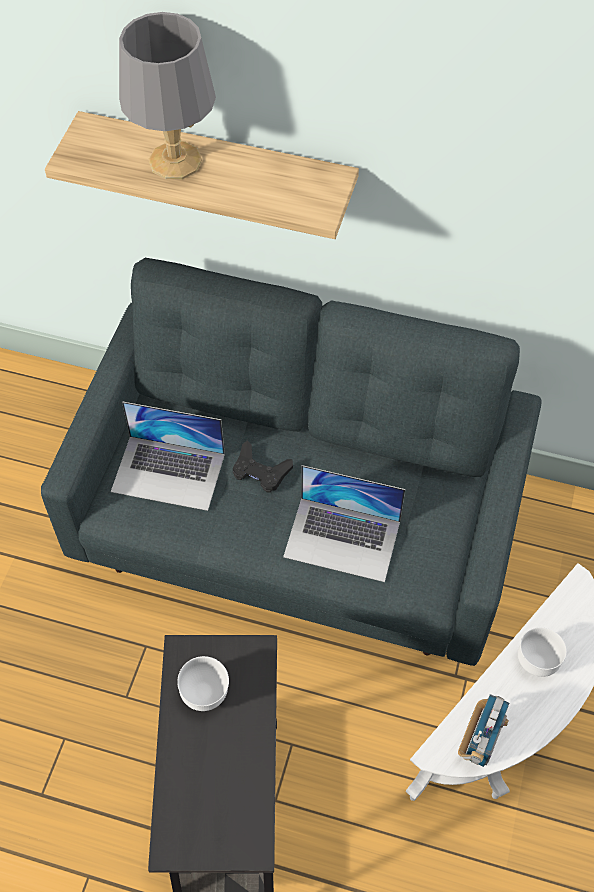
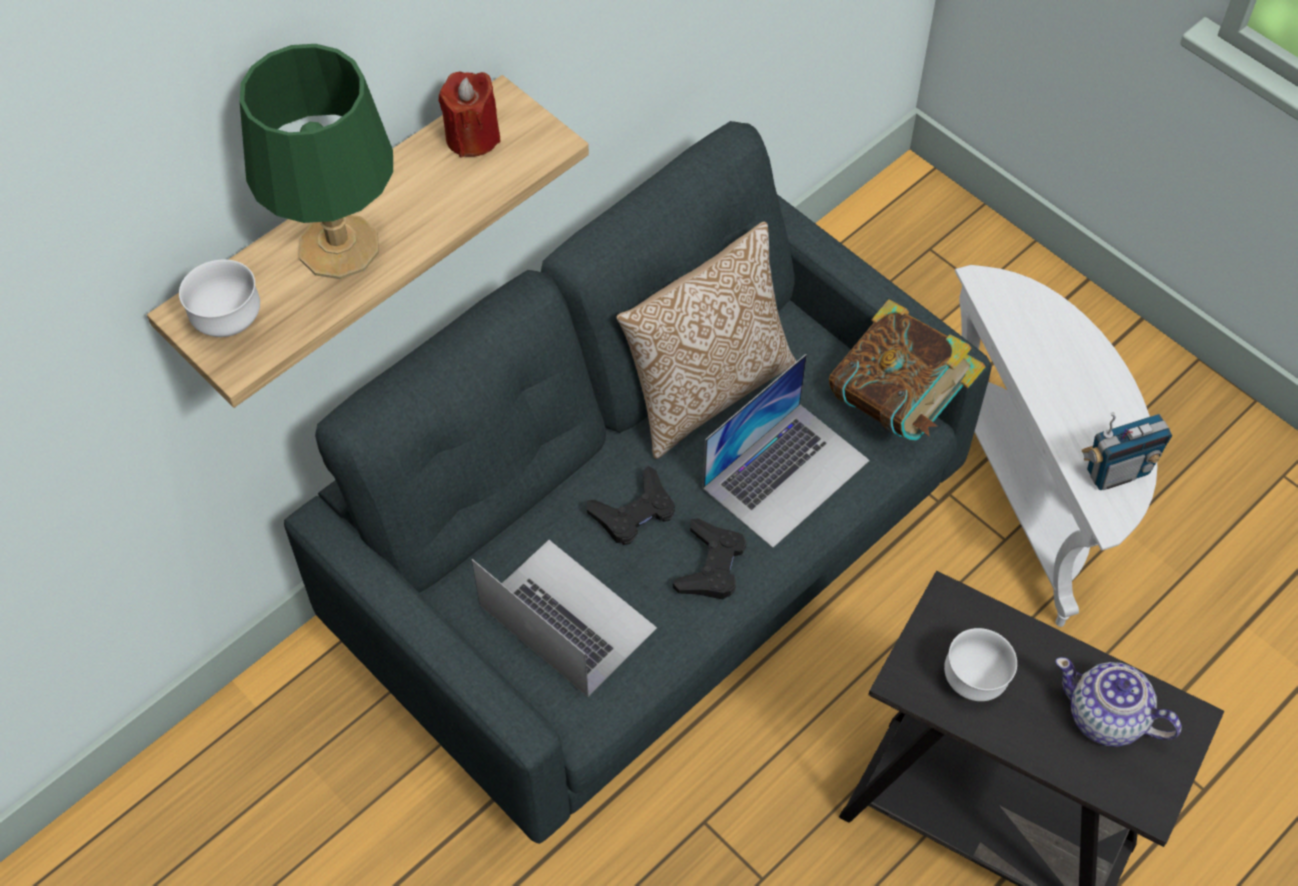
camera: 60 degrees left, 0 degrees up
(169, 472) = (566, 616): laptop -> laptop turned 90 degrees counterclockwise
(174, 160) = (337, 247): grey table lamp -> green table lamp
(223, 791) = (1107, 718): none -> teapot
(249, 529) = (710, 565): none -> black game controller
(298, 177) = (472, 137): none -> red candle
(374, 466) = (706, 390): none -> pillow
(443, 579) = (899, 402): none -> book
(480, 742) = (1116, 471): radio -> radio turned 105 degrees clockwise
(537, 661) = (1051, 369): white bowl -> white bowl (228, 322)

